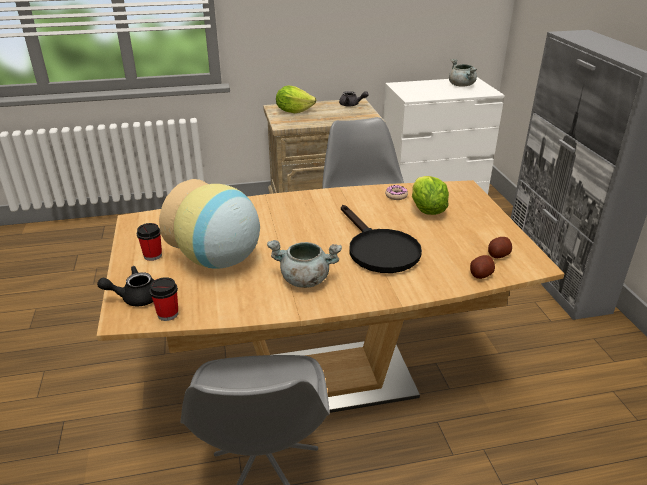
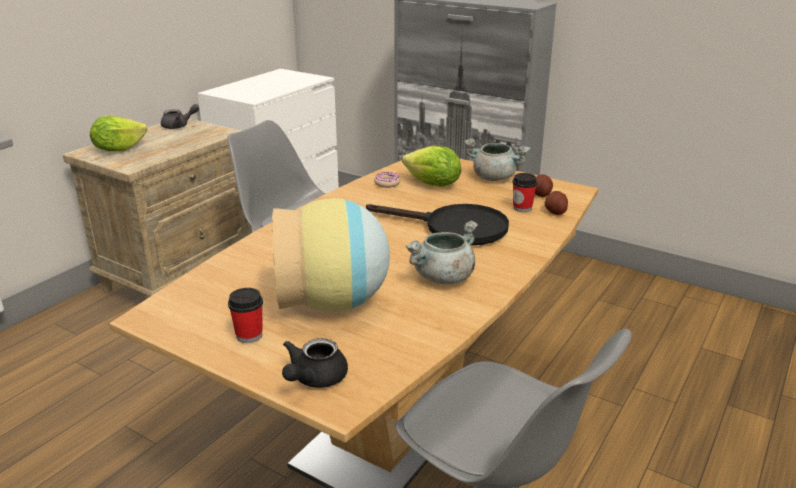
camera: 45 degrees left, 5 degrees down
(168, 314) = (380, 371): cup -> cup (522, 208)
(461, 85) = (281, 78): grey cooking pot -> grey cooking pot (494, 177)

